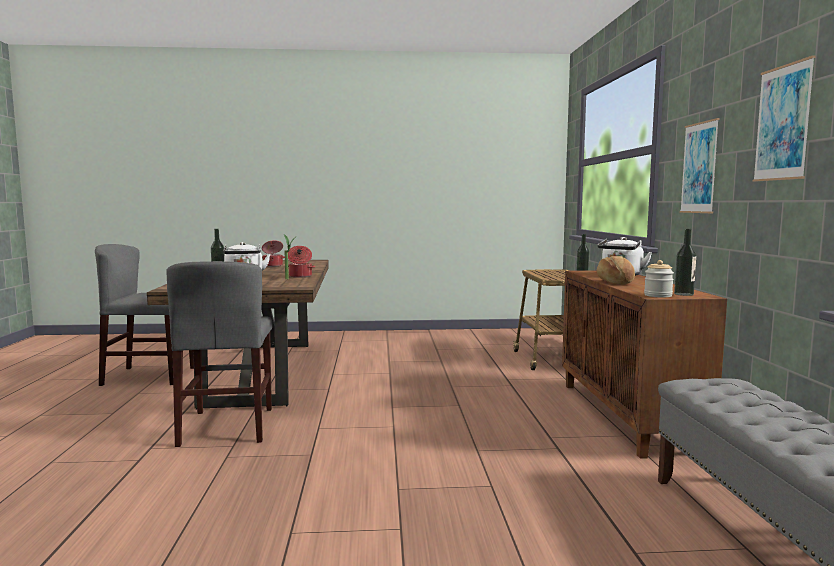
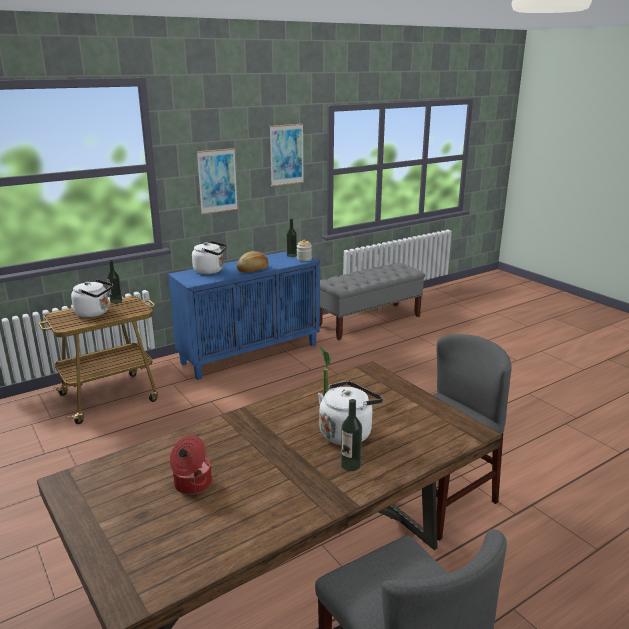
camera: 120 degrees left, 15 degrees up
(300, 276) = (296, 403): cooking pot -> none
(558, 274) = (94, 313): none -> white kettle
(627, 416) = (250, 353): brown cabinet -> blue cabinet

